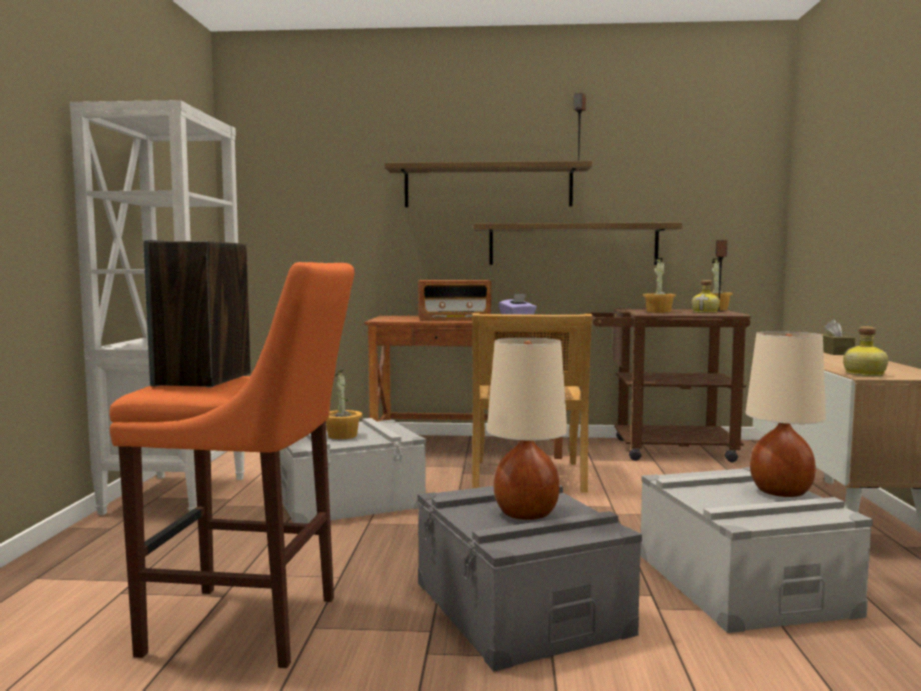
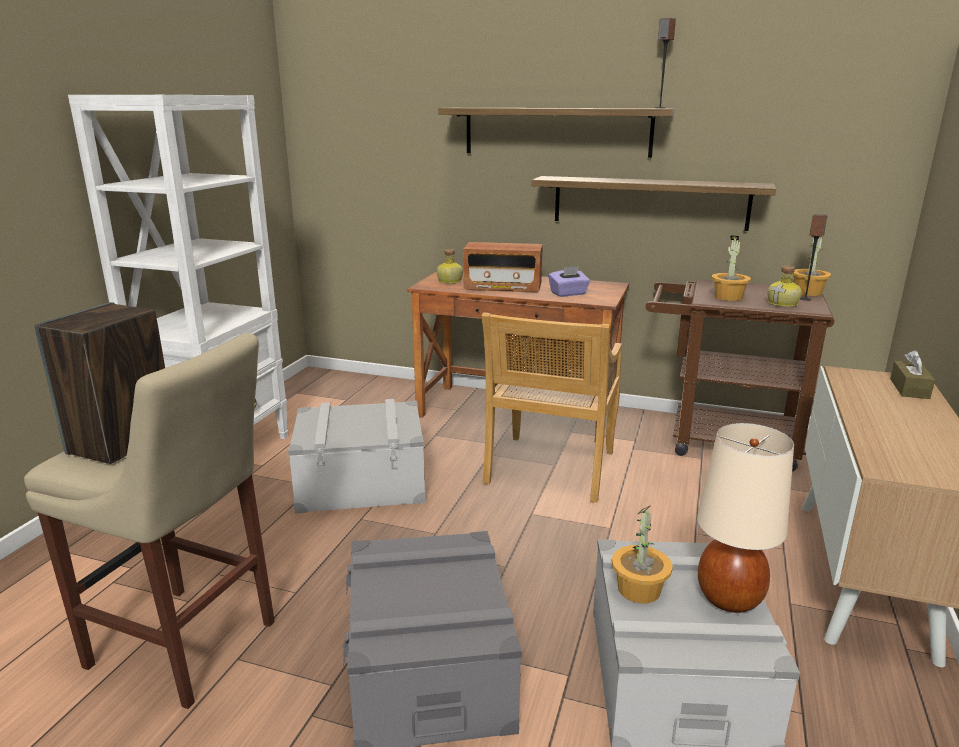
camera: 15 degrees right, 15 degrees up
(251, 626) = (189, 647): orange stool -> beige stool
(343, 436) = (351, 426): potted plant -> potted plant (639, 590)
(527, 513) = (431, 593): beige table lamp -> none
(865, 374) = (887, 464): bottle -> bottle (449, 281)

